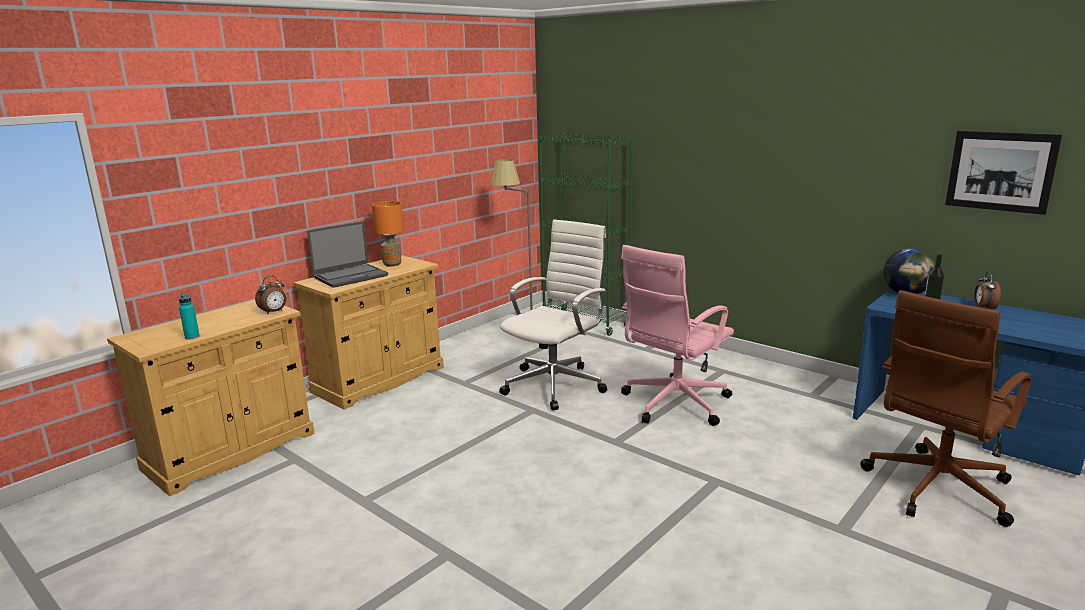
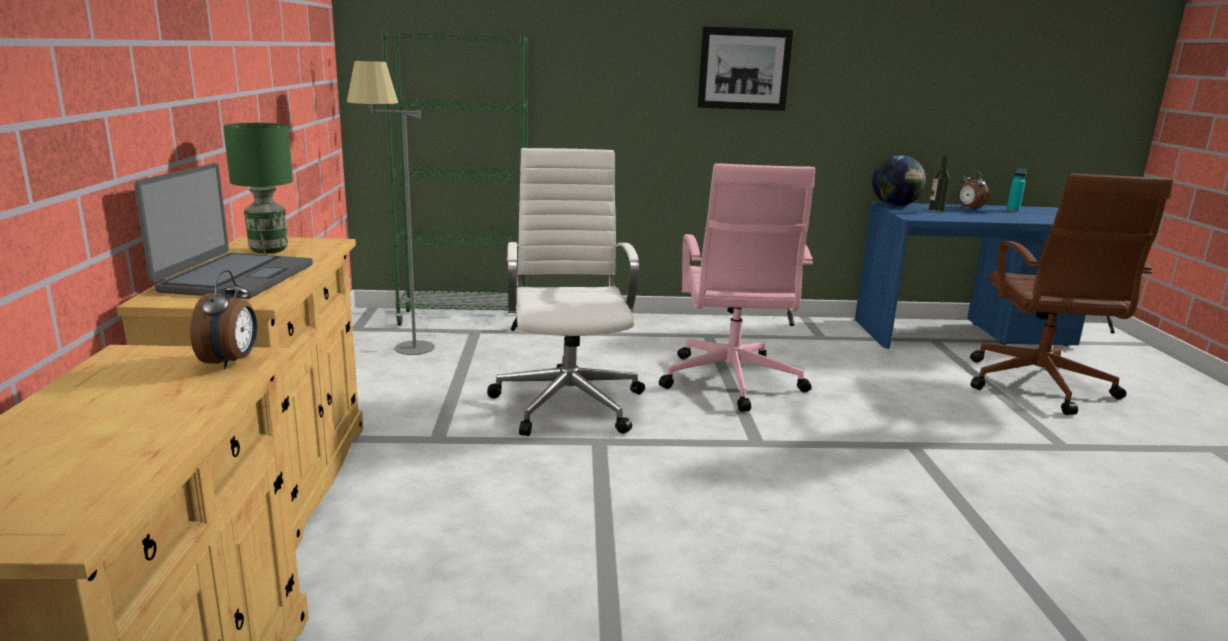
camera: 45 degrees left, 0 degrees up
(192, 337) = (136, 462): turquoise bottle -> turquoise bottle (1012, 210)
(392, 264) = (269, 250): orange table lamp -> green table lamp
(1000, 171) = (969, 68): picture -> picture (744, 69)

